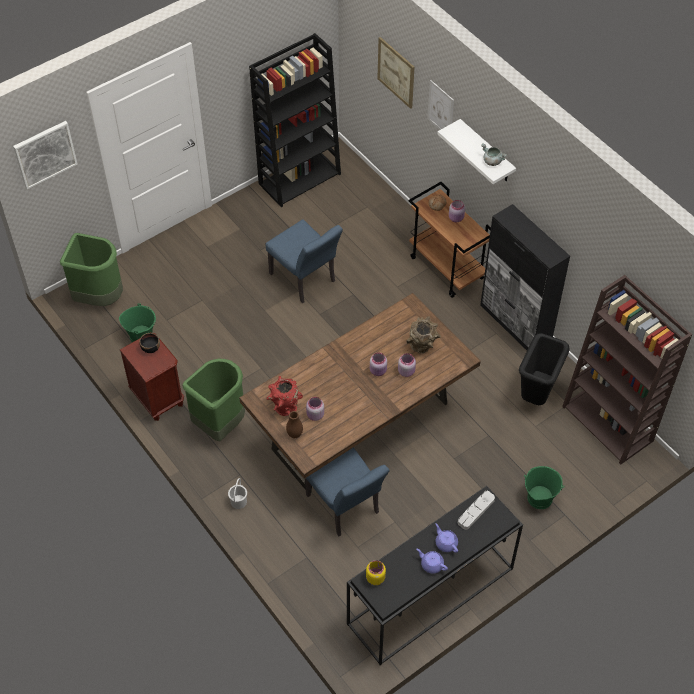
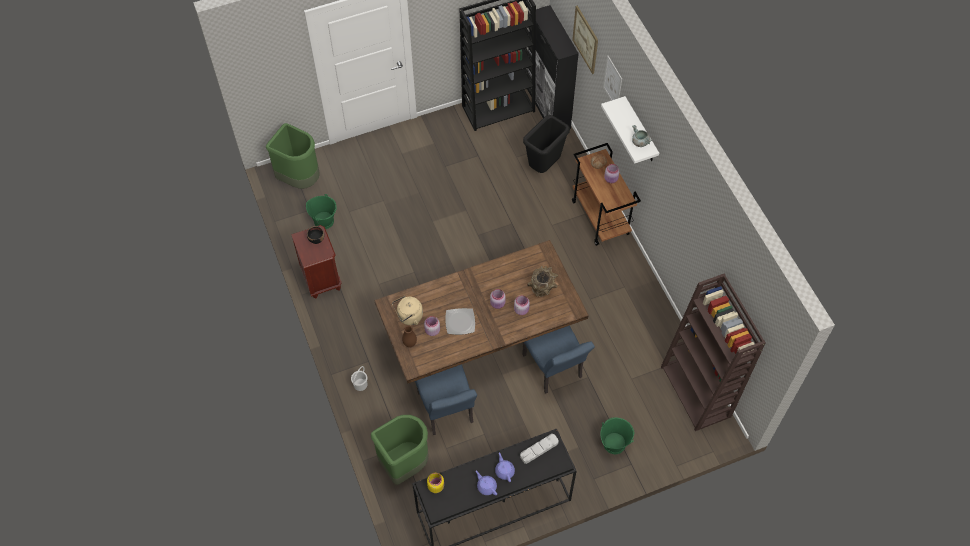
camera: 15 degrees right, 5 degrees up
(45, 154) = (262, 56): picture -> none
(220, 424) = (365, 313): green trash can -> green trash can (404, 464)
(284, 406) = (408, 317): red vase -> beige kettle
(305, 280) = (475, 202): blue chair -> blue chair (554, 370)
(343, 399) = (460, 322): none -> plate
(515, 324) = (643, 282): black cabinet -> black cabinet (548, 108)
(536, 395) = (641, 351): black trash can -> black trash can (544, 166)

